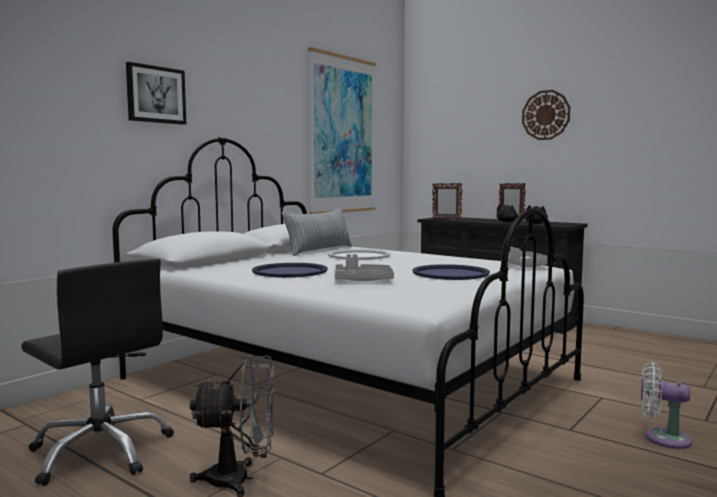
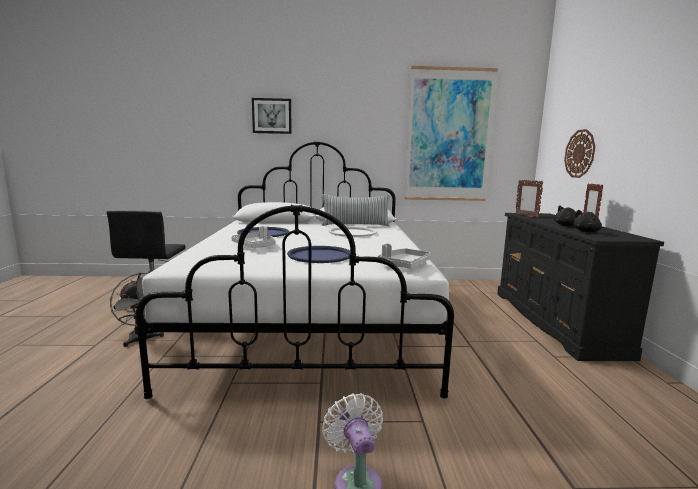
camera: 50 degrees right, 5 degrees up
(545, 115) = (648, 102): wall clock -> wall clock (579, 153)

